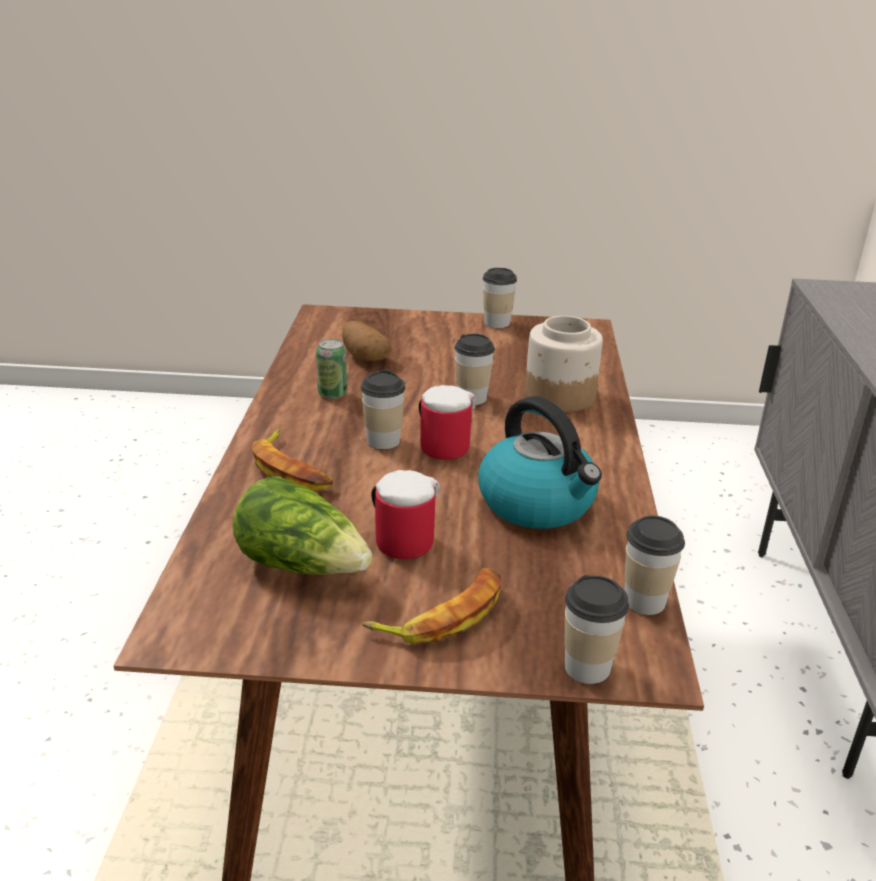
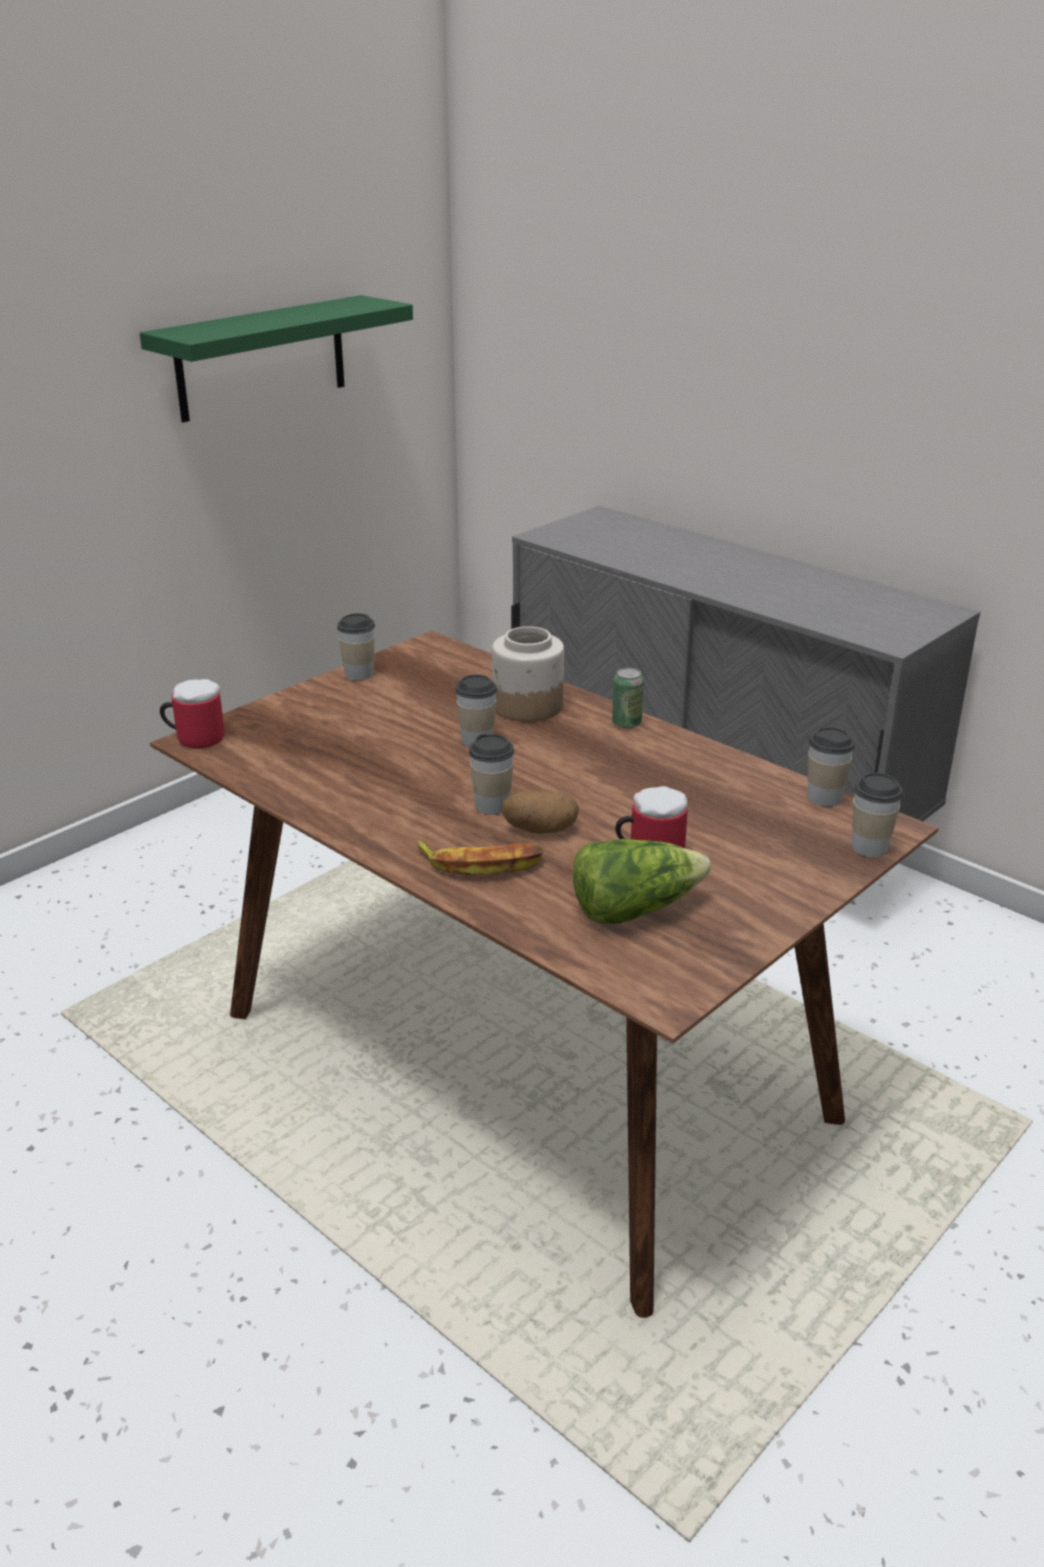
camera: 50 degrees left, 0 degrees up
(332, 394) = (373, 797): can -> can (626, 723)
(364, 357) = (324, 756): potato -> potato (540, 829)
(441, 445) = (534, 784): mug -> mug (195, 738)
(442, 614) = (761, 875): banana -> none
(538, 504) = (669, 782): kettle -> none
(663, 68) = (261, 358): none -> green shelf

